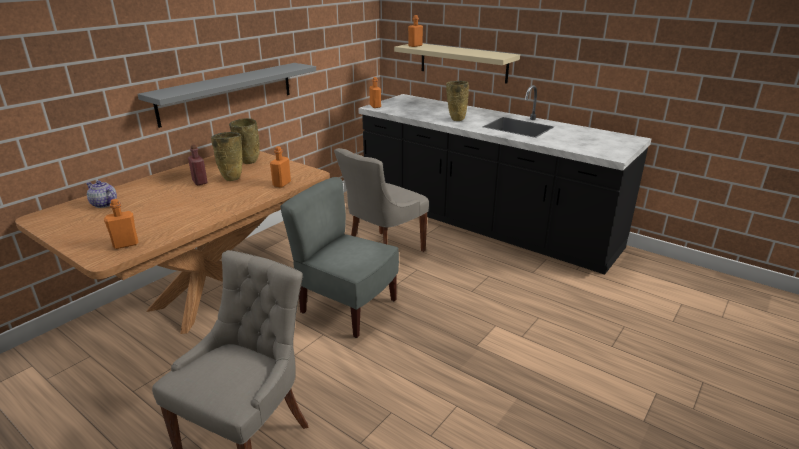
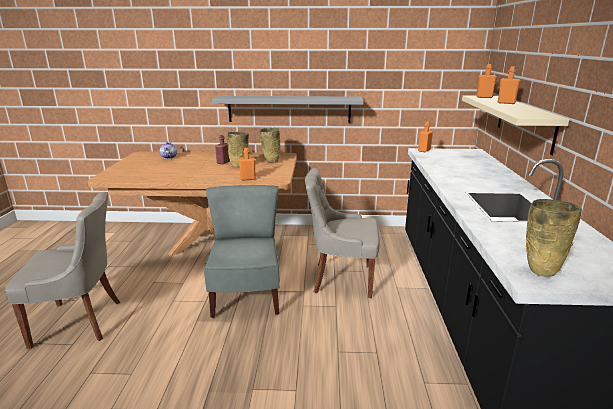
camera: 55 degrees right, 5 degrees down
(126, 244) = (122, 176): orange bottle -> orange bottle (506, 103)
(456, 119) = (460, 179): beige vase -> beige vase (541, 270)

